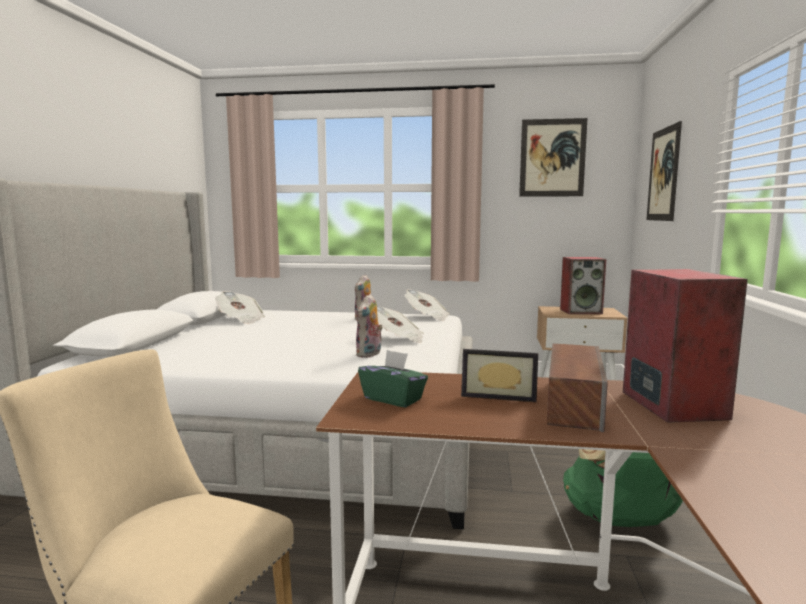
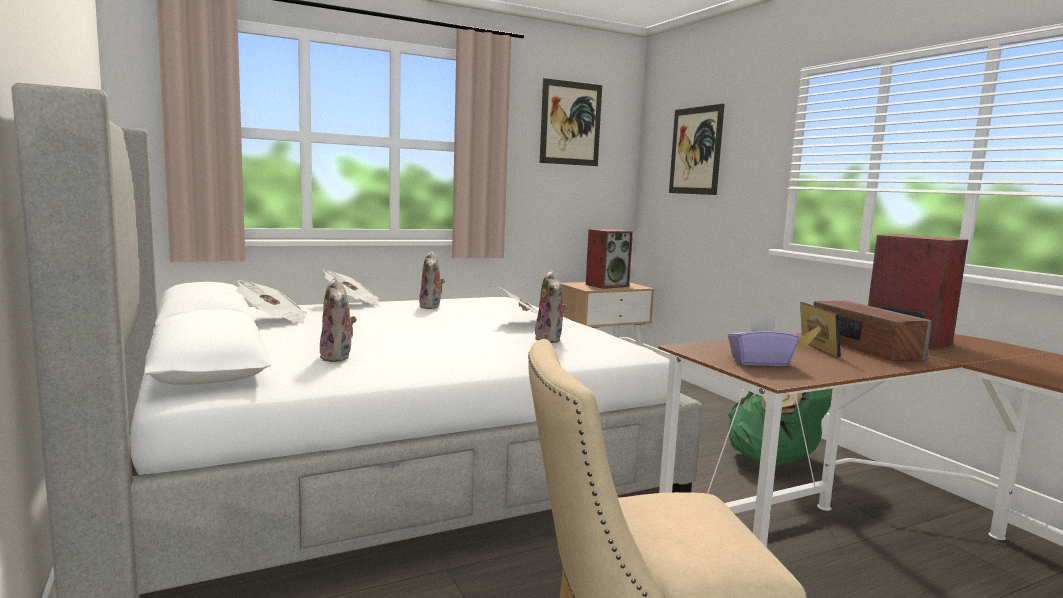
camera: 35 degrees left, 0 degrees up
(205, 349) = (338, 357): none -> plush toy
(393, 399) = (759, 362): green tissue box -> purple tissue box
(427, 317) = (493, 300): newspaper -> newspaper (353, 304)
(498, 395) = (810, 349): picture frame -> picture frame turned 75 degrees counterclockwise

